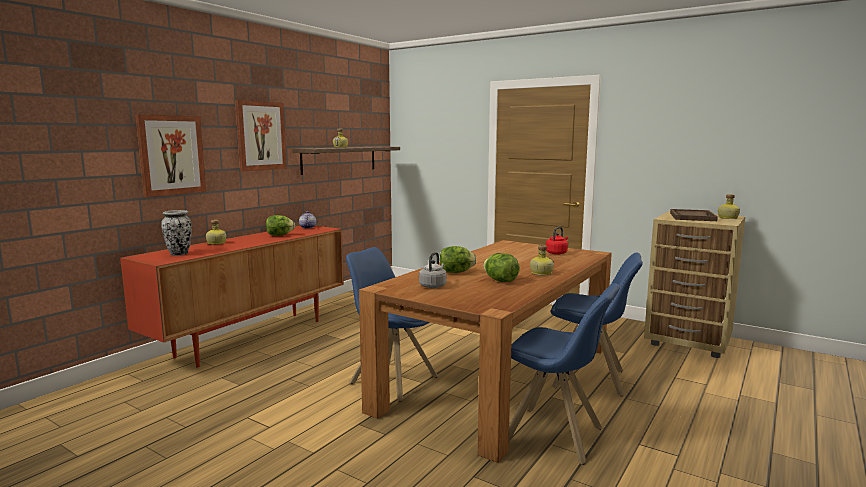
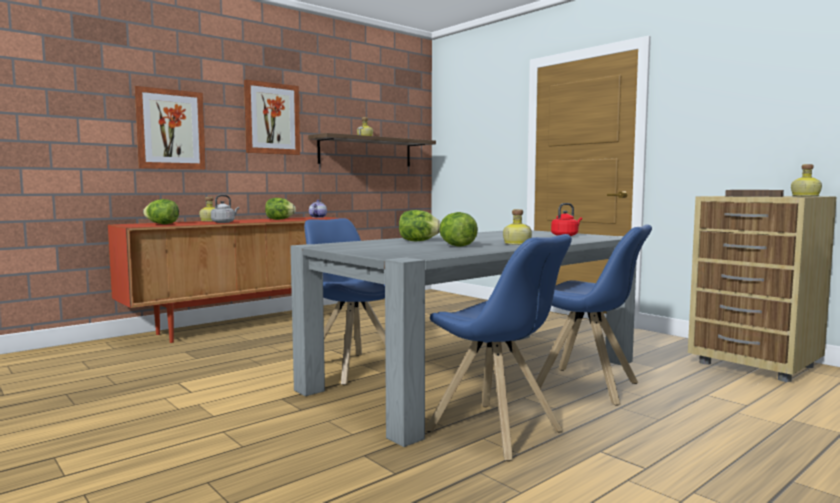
camera: 15 degrees right, 5 degrees down
(179, 254) = (162, 224): vase -> lettuce
(433, 286) = (373, 246): grey kettle -> grey kettle (224, 222)
(499, 376) = (475, 375): brown dining table -> grey dining table

